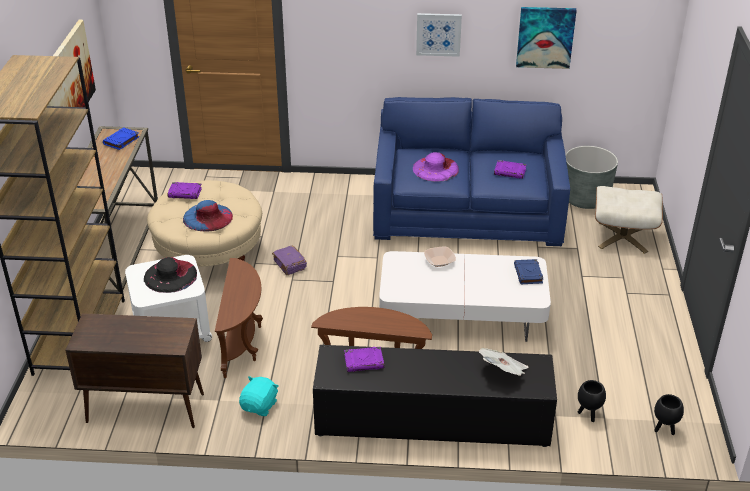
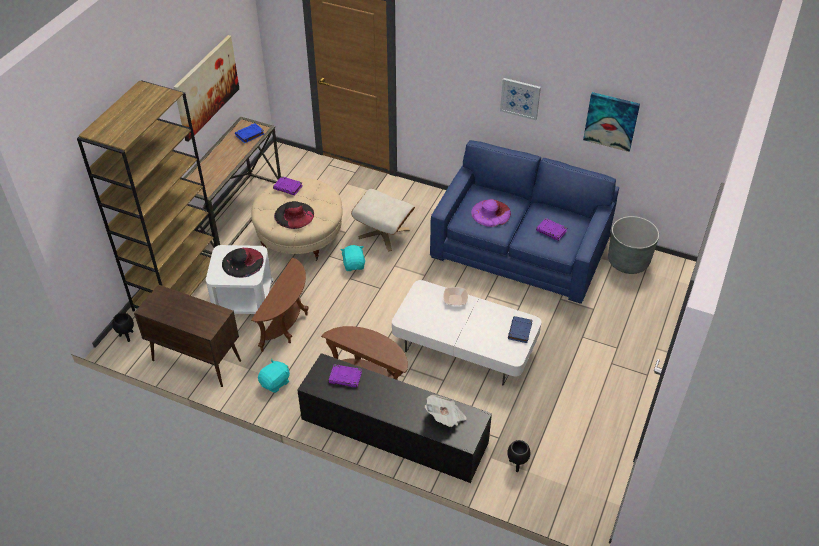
camera: 20 degrees right, 10 degrees up
(208, 217) = (294, 215): blue hat -> black hat
(289, 265) = (354, 265): purple book -> turquoise plush toy
(623, 237) = (639, 308): beige ottoman -> beige ottoman (384, 233)
(664, 429) = (570, 496): black planter -> black planter (127, 336)

